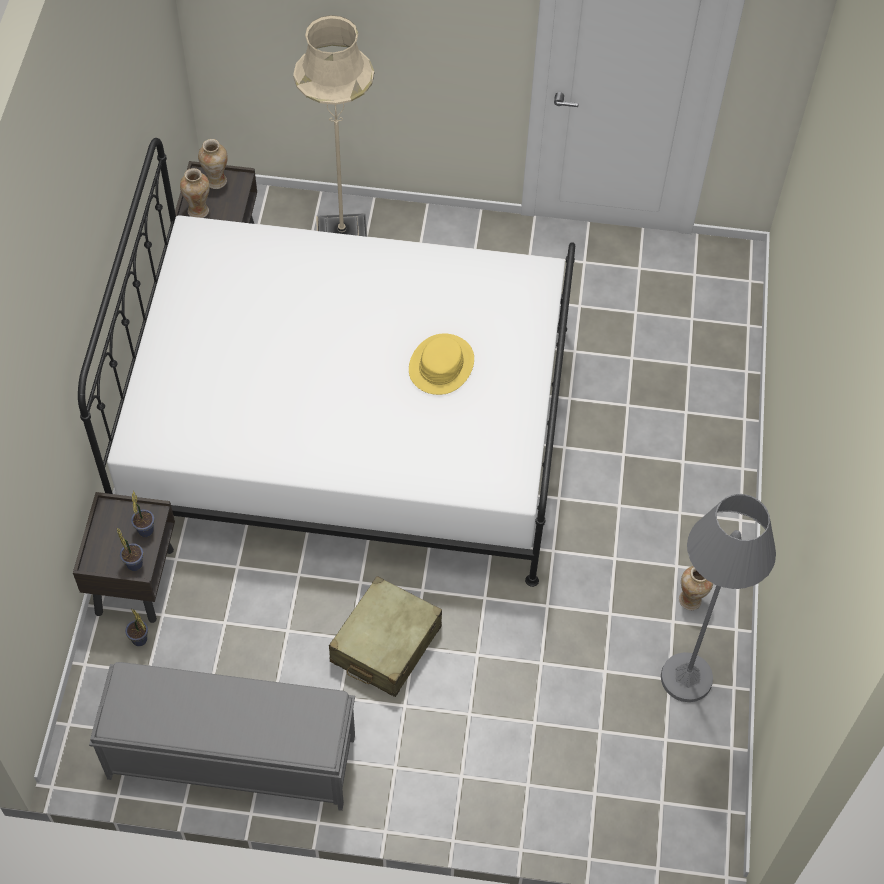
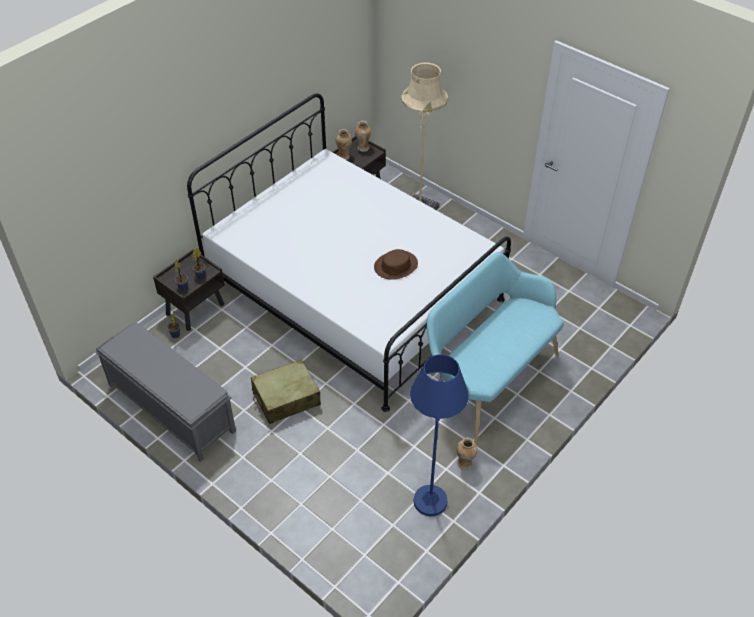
camera: 35 degrees right, 10 degrees down
(441, 365) = (395, 265): yellow hat -> brown hat
(629, 458) = (487, 378): none -> turquoise bench
(686, 678) = (430, 501): grey floor lamp -> blue floor lamp

